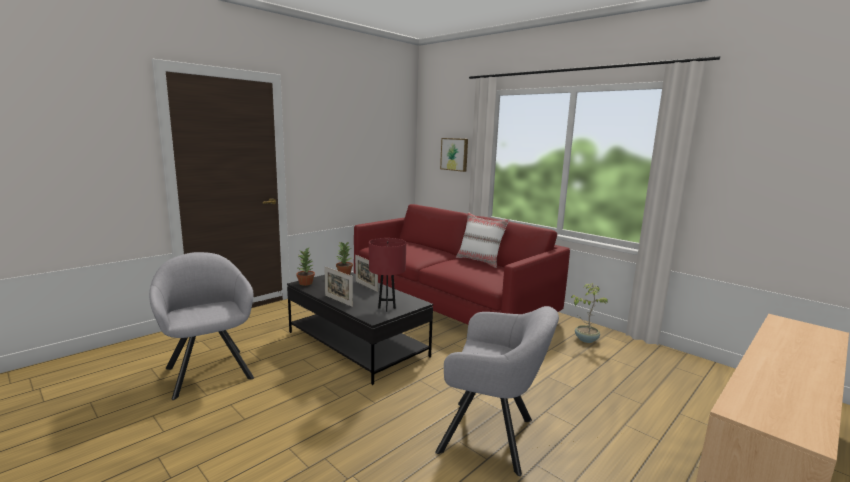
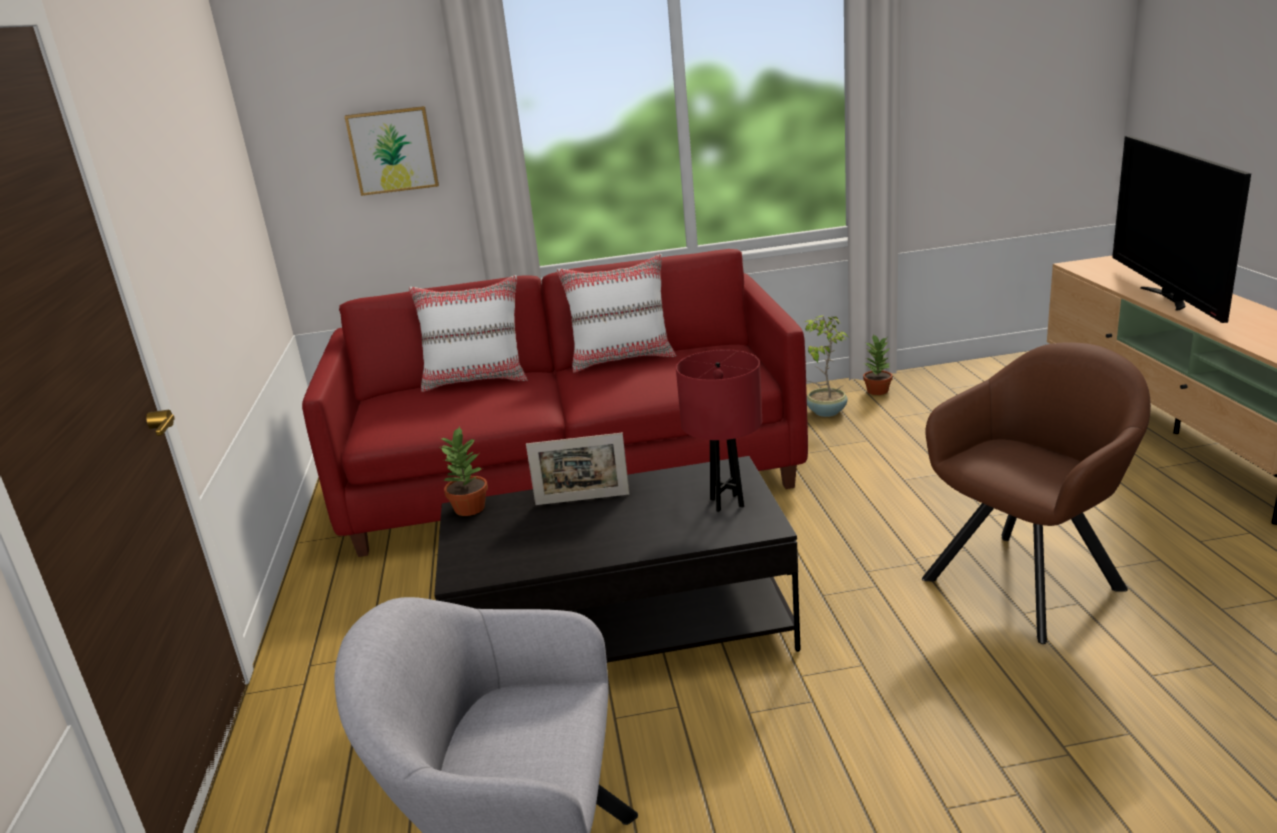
camera: 50 degrees left, 10 degrees up
(306, 283) = (471, 567): potted plant -> potted plant (878, 391)
(338, 301) = (631, 546): picture frame -> none
(430, 247) = (476, 380): none -> white pillow
(493, 437) = (1030, 580): grey armchair -> brown armchair
(776, 354) = (1167, 298): none -> television

